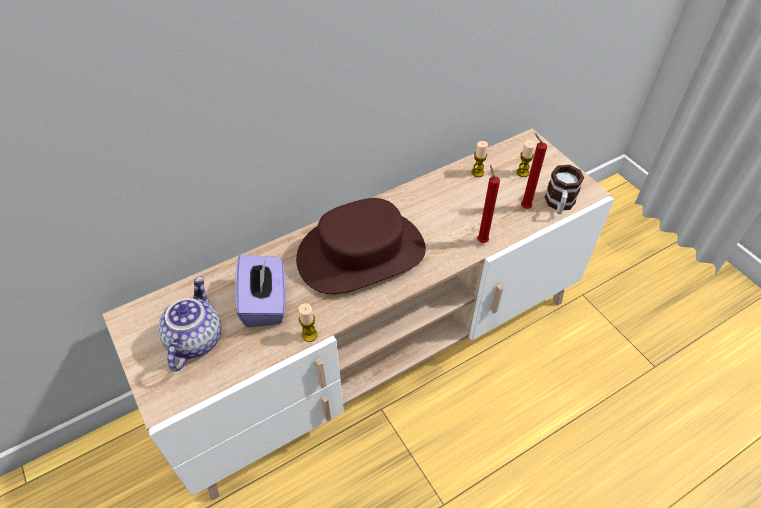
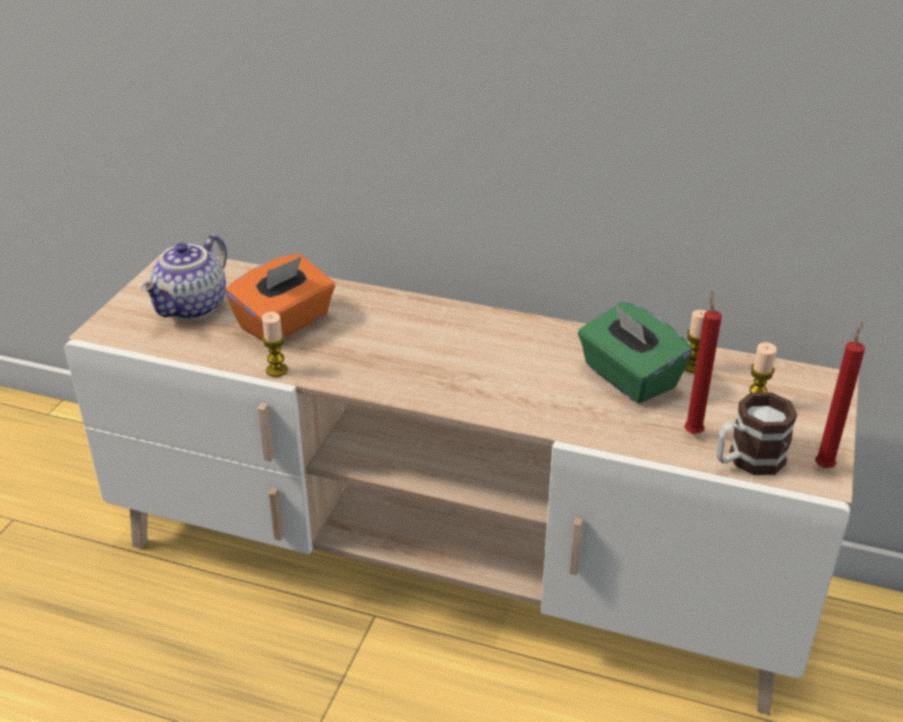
camera: 50 degrees right, 15 degrees down
(194, 339) = (193, 308): teapot -> teapot turned 150 degrees clockwise
(265, 303) = (285, 323): purple tissue box -> orange tissue box
(361, 253) = (432, 347): brown hat -> none
(464, 199) = (628, 377): none -> green tissue box
(481, 240) = (579, 423): red candle -> red candle (824, 466)

